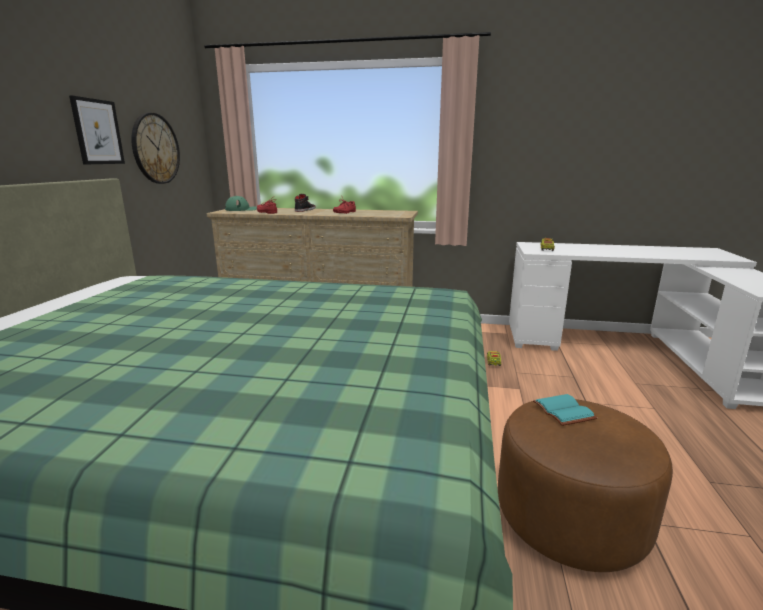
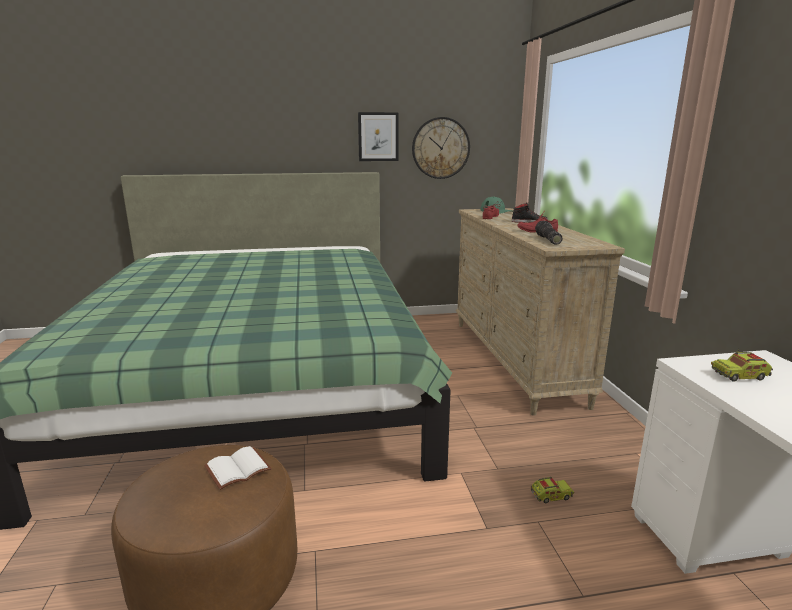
camera: 70 degrees right, 0 degrees up
(377, 214) = (547, 240): none -> flashlight
(565, 411) = (237, 470): turquoise book -> white book

